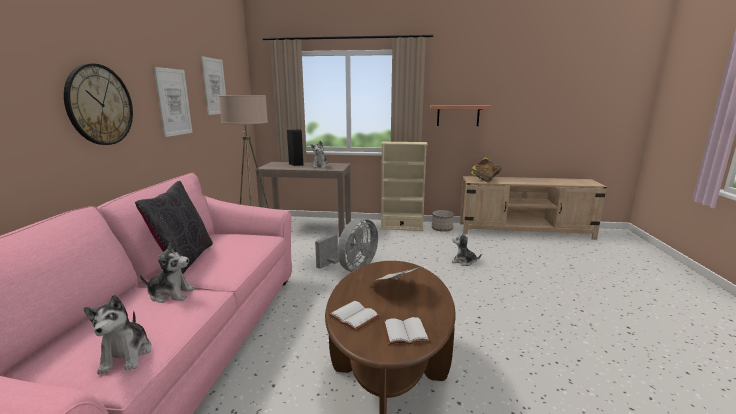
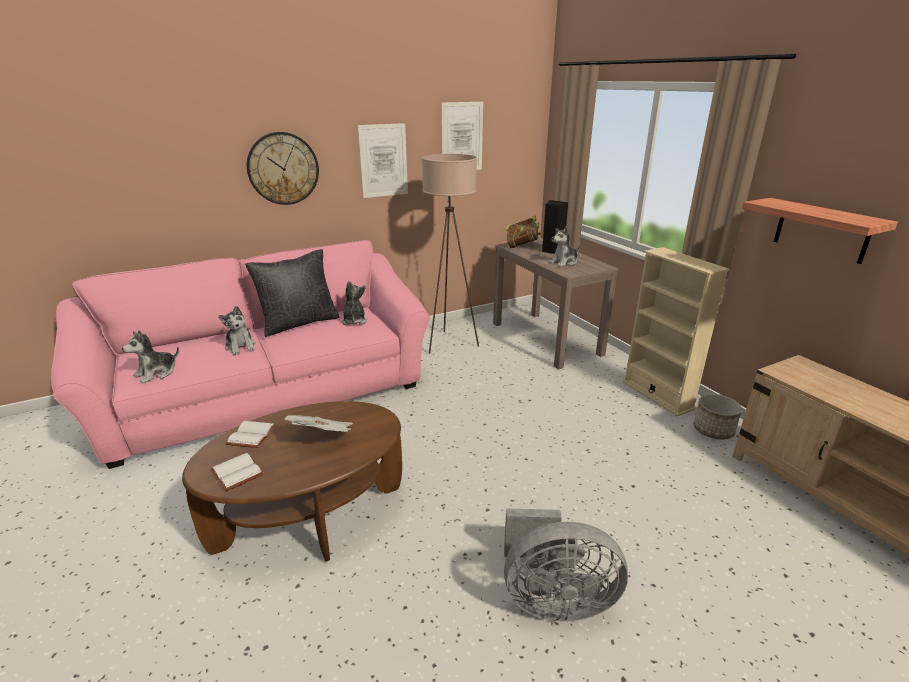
camera: 55 degrees right, 10 degrees up
(352, 269) = (486, 410): grey fan -> grey fan (553, 599)
(464, 262) = (626, 490): plush toy -> plush toy (354, 321)
(485, 180) = (815, 380): book -> book (522, 246)

